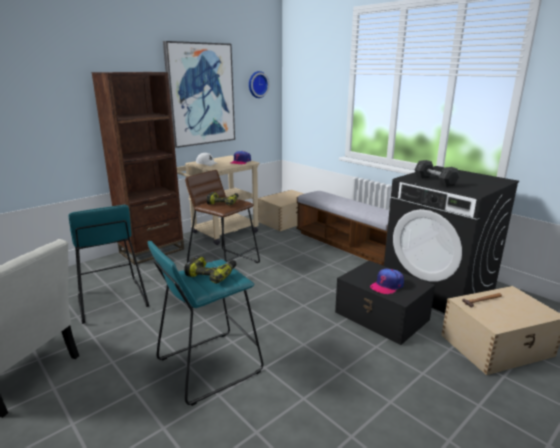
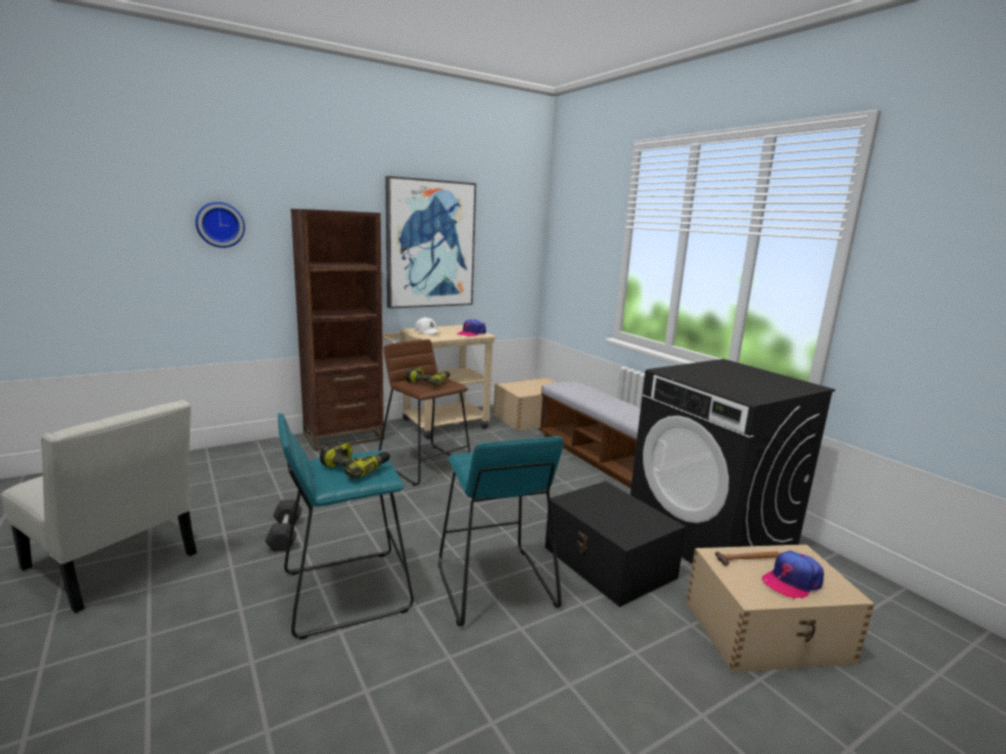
camera: 10 degrees right, 5 degrees down
(111, 301) = (266, 492): turquoise stool -> turquoise stool (494, 585)
(257, 84) = (510, 236): wall clock -> wall clock (220, 224)
(387, 285) = (614, 518): cap -> cap (791, 581)
(435, 181) = (704, 378): grey dumbbell -> grey dumbbell (285, 534)

